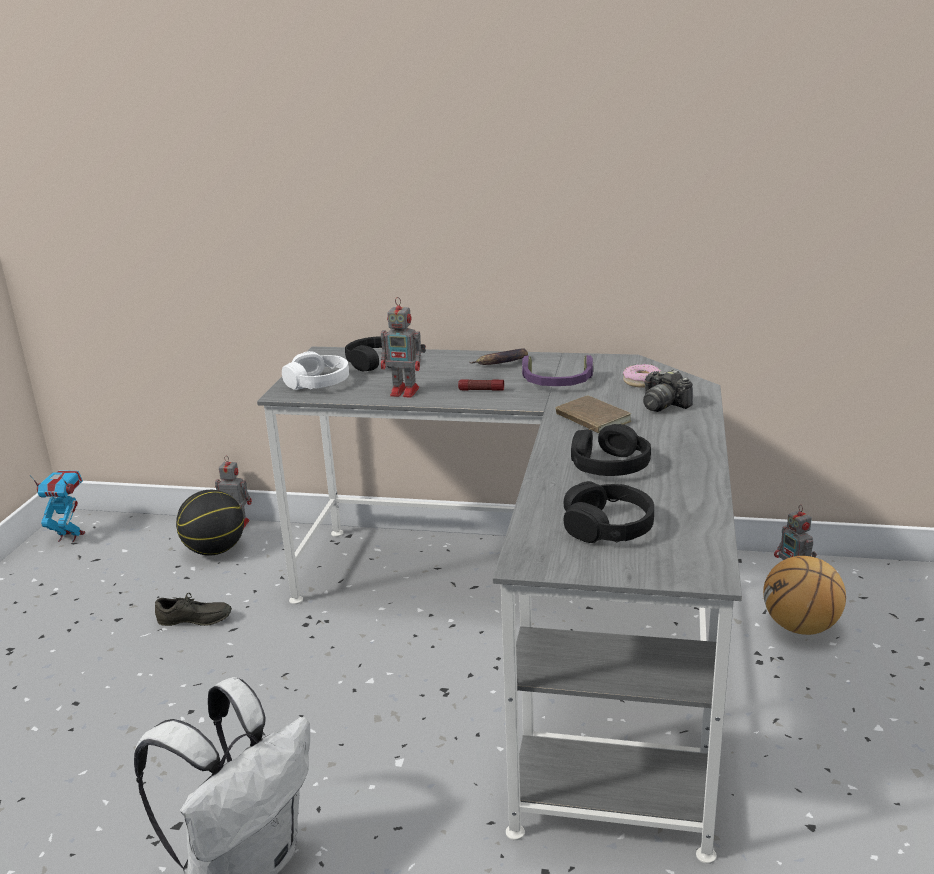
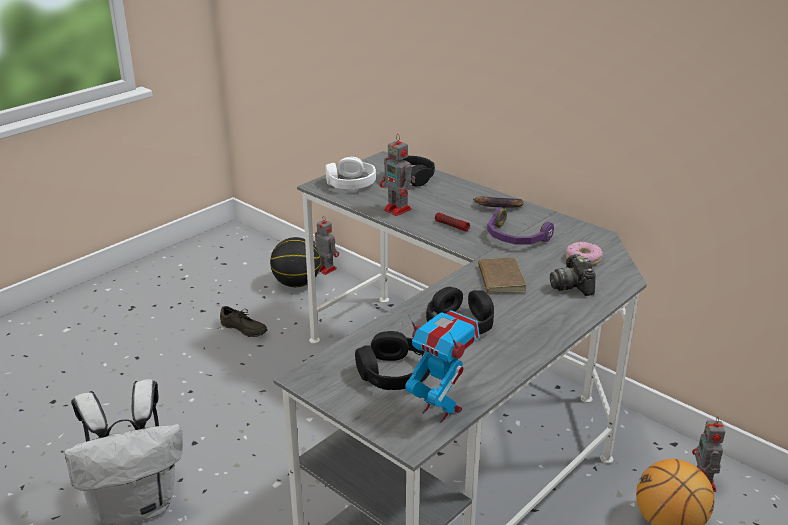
camera: 30 degrees right, 5 degrees up
(70, 536) = (223, 241): toy robot -> toy robot (440, 409)

